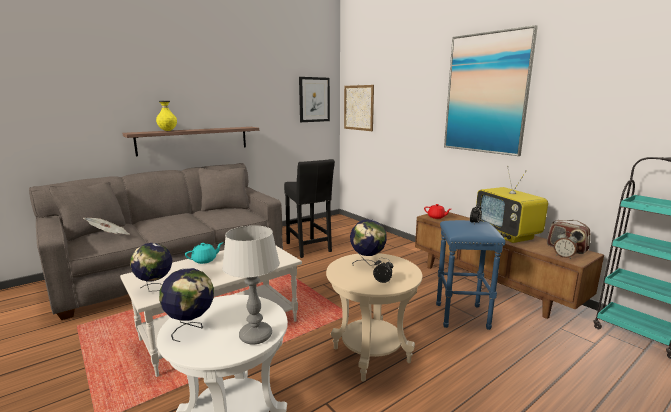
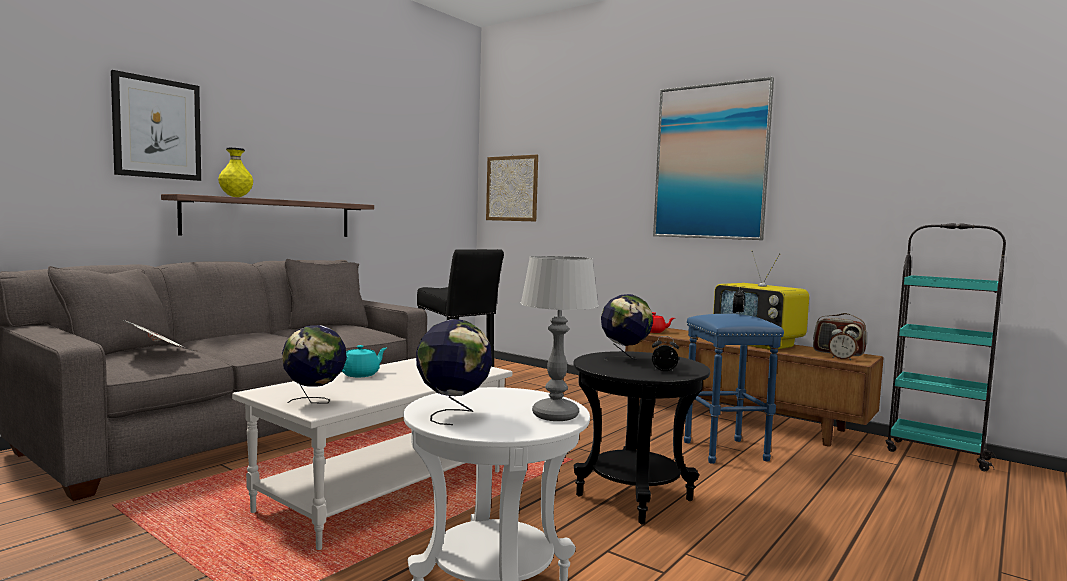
camera: 15 degrees left, 10 degrees down
(314, 99) = (444, 174): picture -> picture (157, 128)
(371, 355) = (634, 498): beige side table -> black side table

